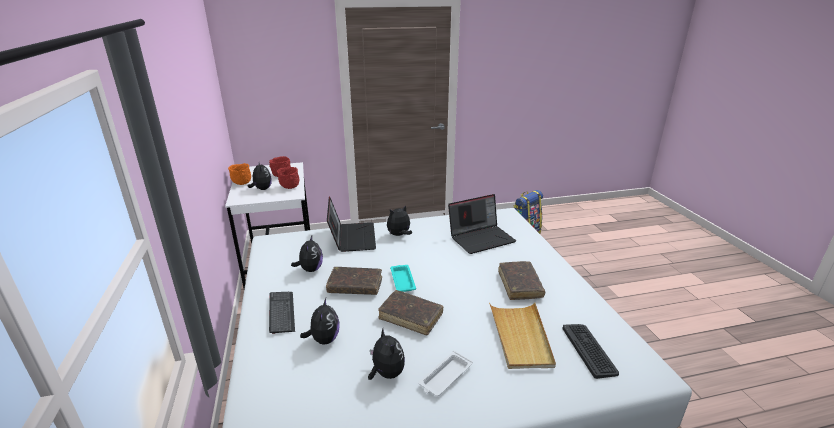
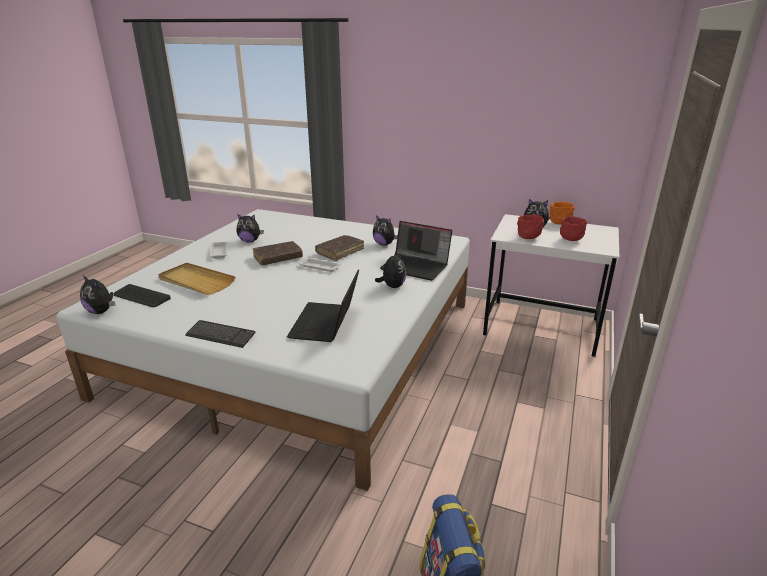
camera: 125 degrees right, 0 degrees up
(282, 312) = (345, 230): keyboard -> keyboard (220, 335)
(324, 339) = (302, 234): plush toy -> plush toy (101, 311)
(402, 280) = (320, 267): turquoise tray -> white tray
(520, 285) = (233, 306): brown book -> none

